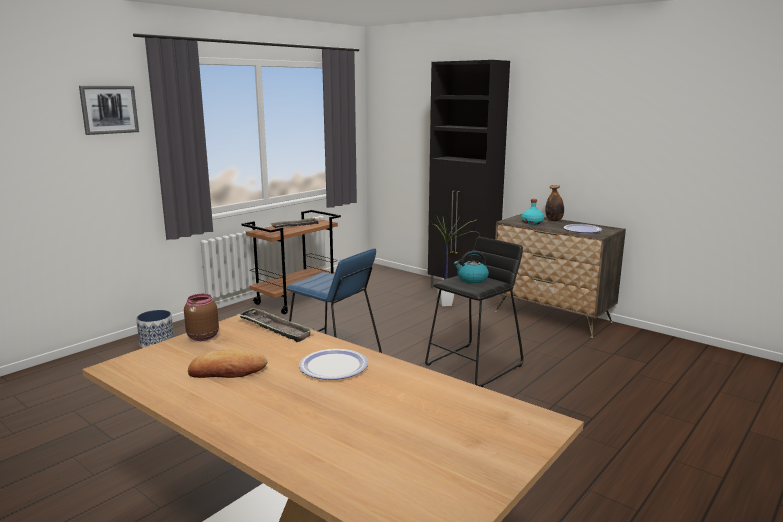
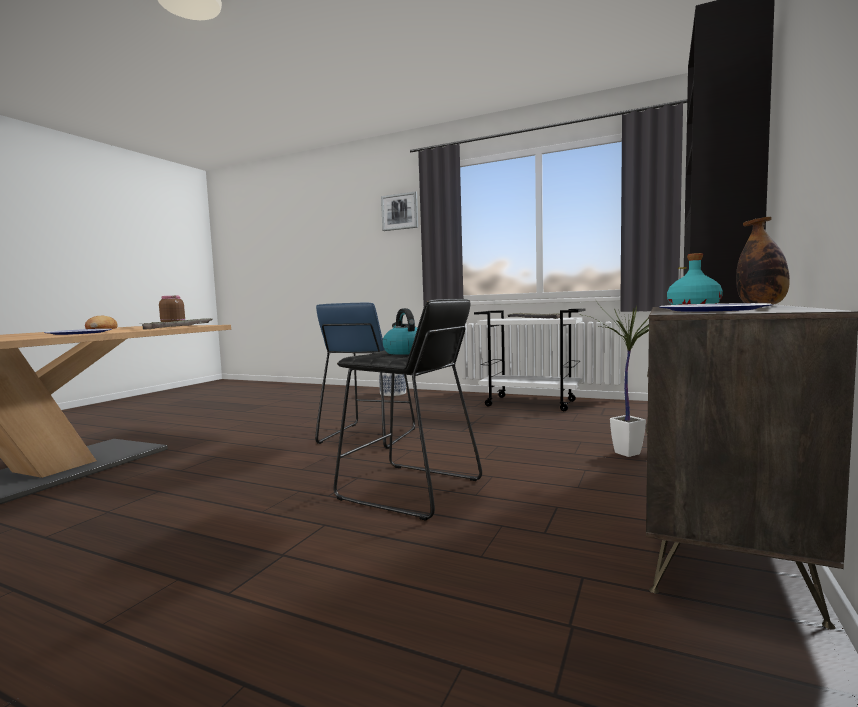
camera: 75 degrees right, 10 degrees down
(296, 300) = (531, 403): brown cart -> white cart

